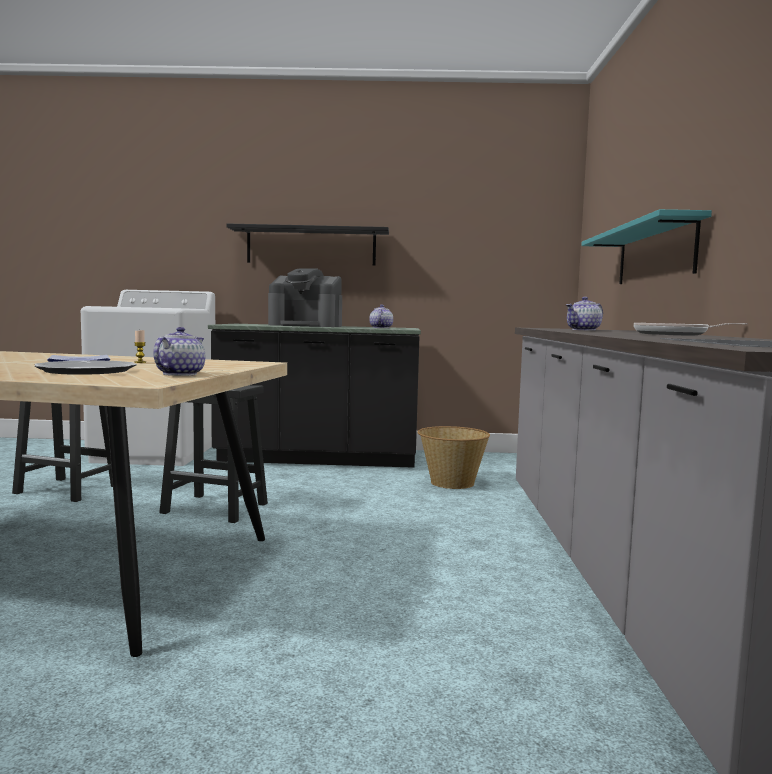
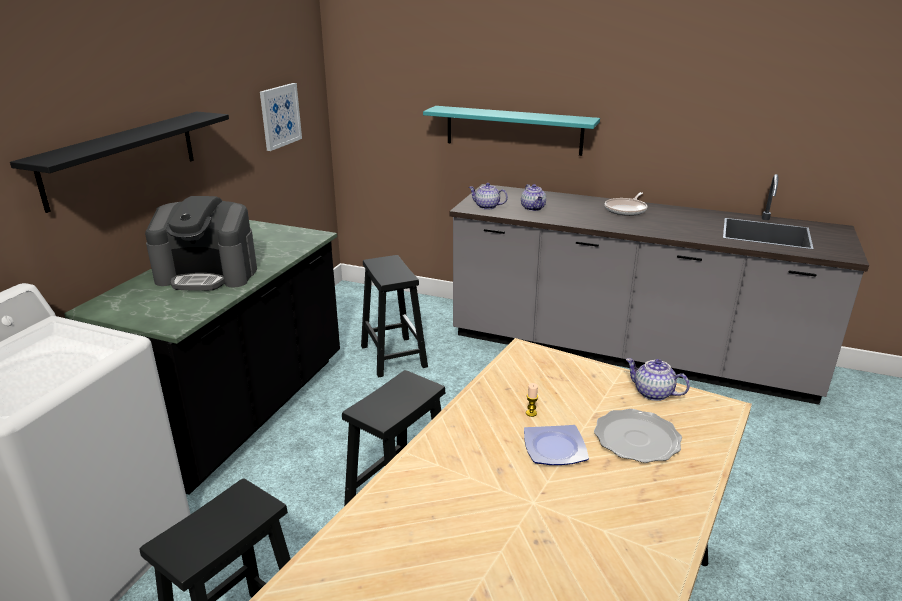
camera: 70 degrees left, 20 degrees up
(306, 325) = (208, 274): coffee machine -> coffee machine turned 60 degrees clockwise
(380, 328) = (282, 242): teapot -> teapot (487, 206)
(451, 482) = (393, 356): basket -> black stool
(493, 257) = (280, 116): none -> picture

